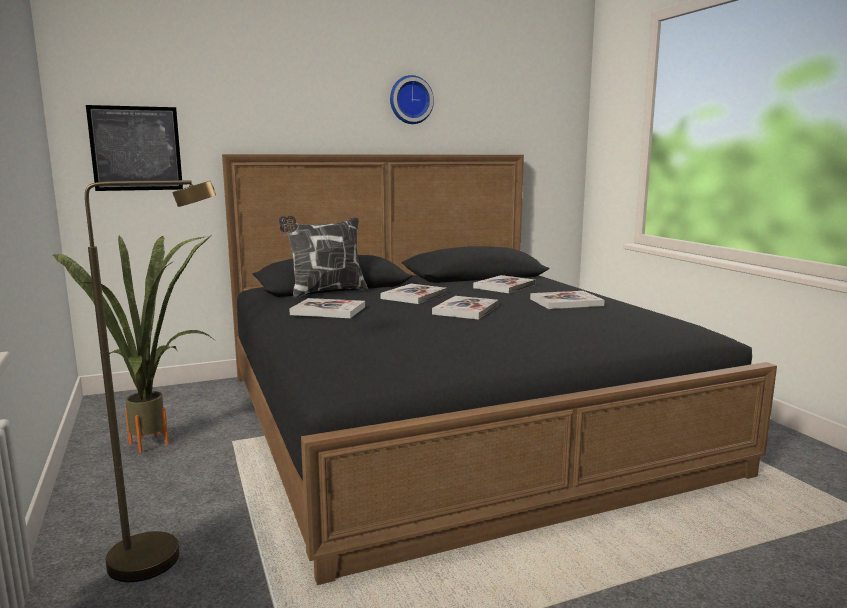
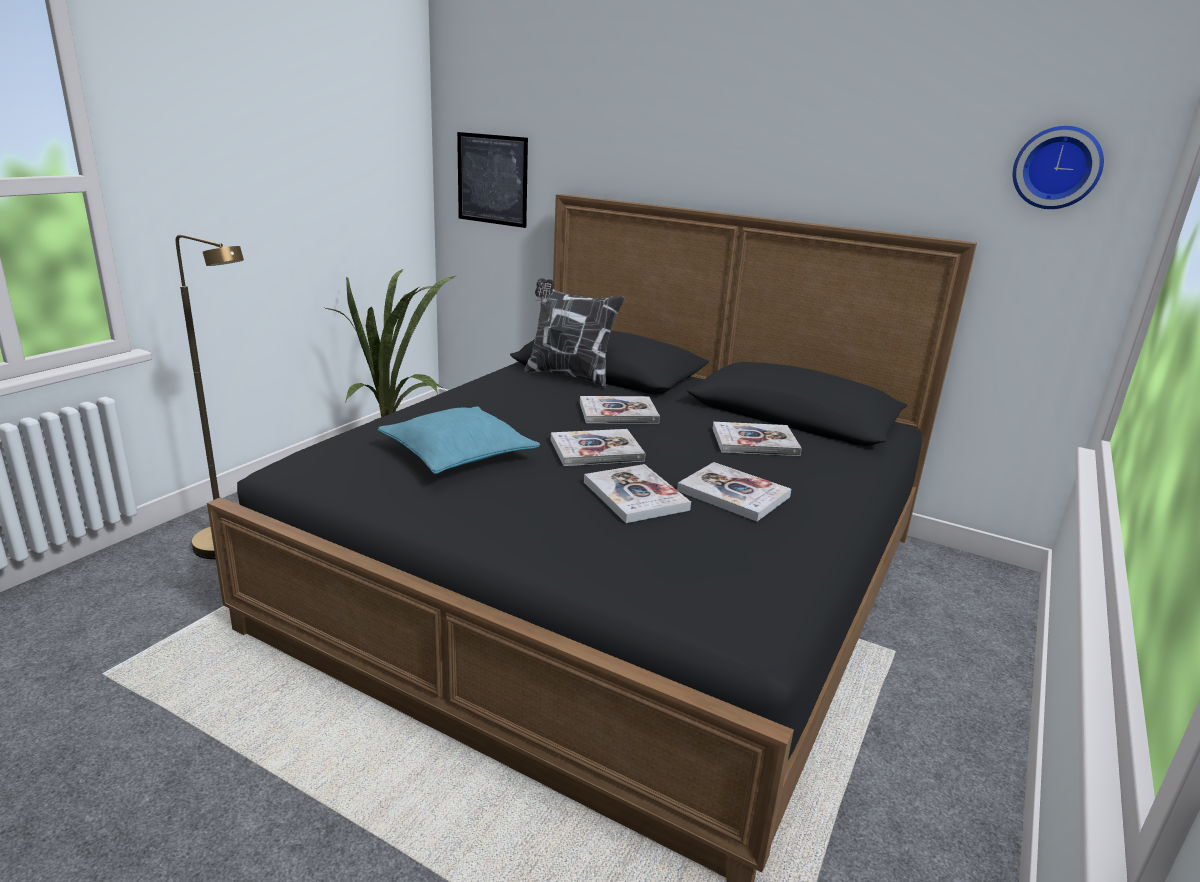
camera: 50 degrees right, 10 degrees up
(328, 311) = (496, 397): book -> book (635, 496)
(410, 100) = (797, 139): wall clock -> wall clock (1057, 168)
(416, 335) = (458, 454): none -> turquoise pillow

